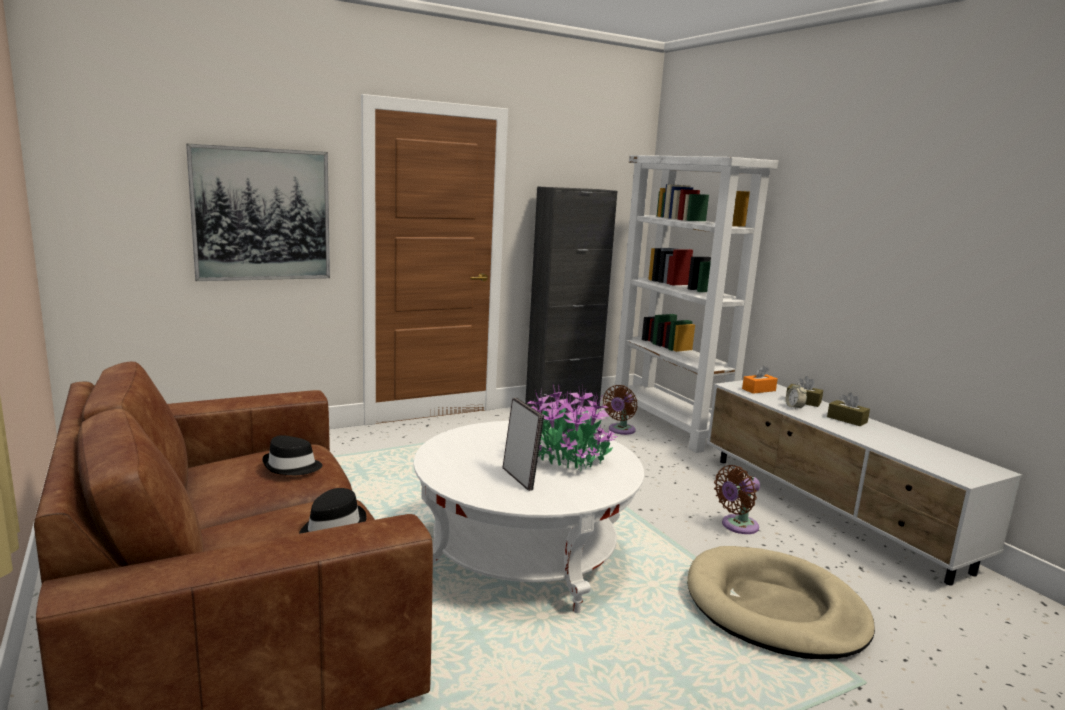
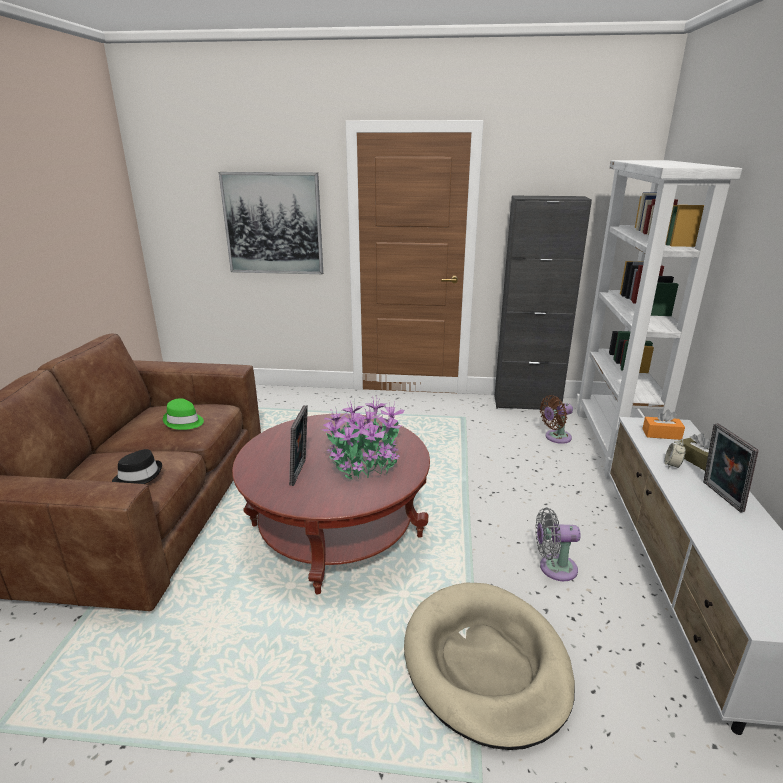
camera: 35 degrees right, 10 degrees up
(292, 466) = (184, 421): black hat -> green hat
(523, 556) = (336, 531): white coffee table -> red coffee table
(737, 526) = (554, 567): brown fan -> grey fan
(847, 419) = (719, 496): brown tissue box -> picture frame

